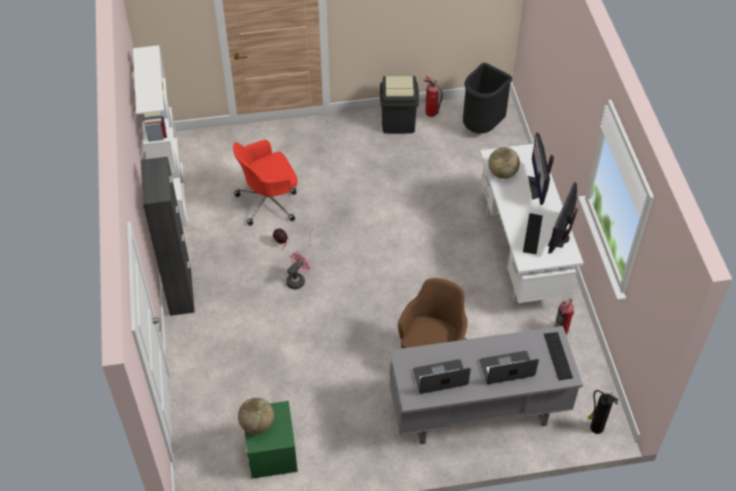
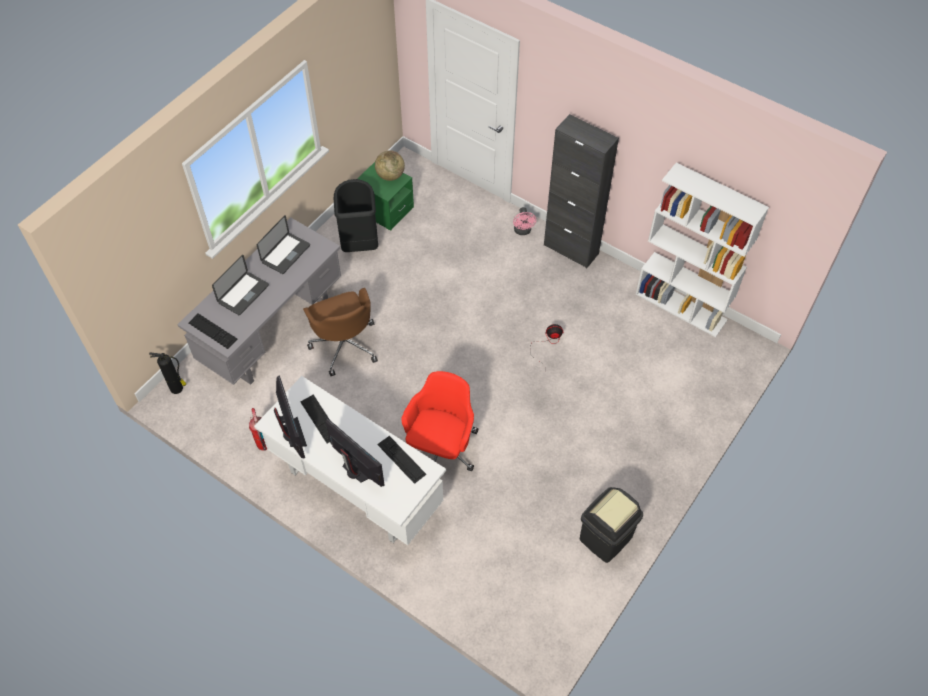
camera: 135 degrees right, 5 degrees up
(269, 202) = (607, 363): red office chair -> red office chair (441, 449)
(297, 280) = (505, 322): pink fan -> pink fan (523, 231)
(431, 113) = (591, 580): fire extinguisher -> none
(482, 126) = (527, 608): black trash can -> black trash can (359, 243)
(502, 173) = (401, 459): globe -> keyboard

